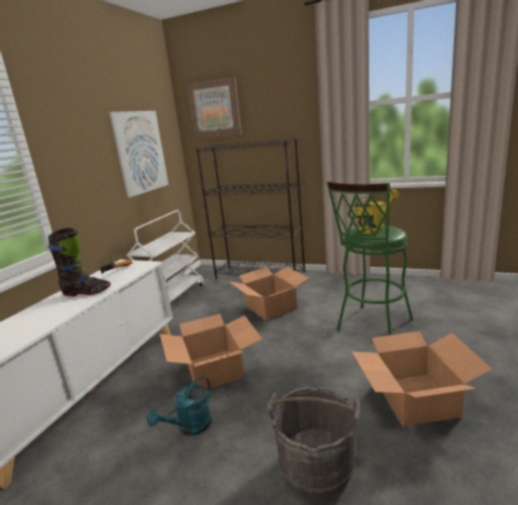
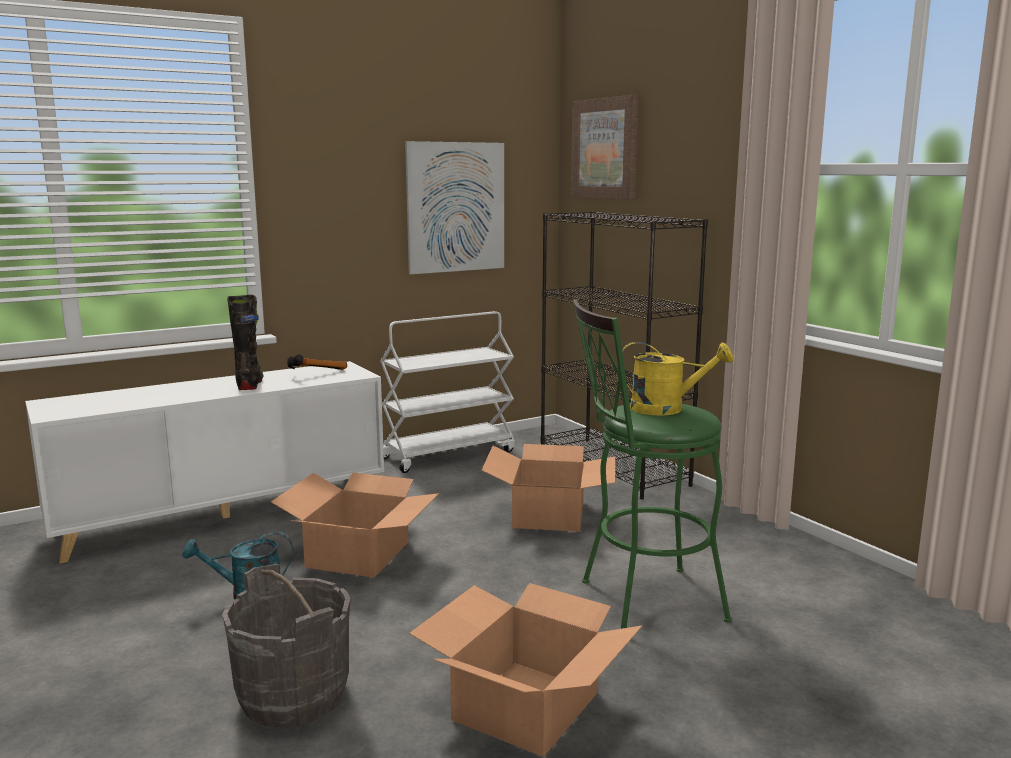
camera: 35 degrees right, 5 degrees down
(86, 292) = (250, 384): black boot -> black boot turned 135 degrees counterclockwise

